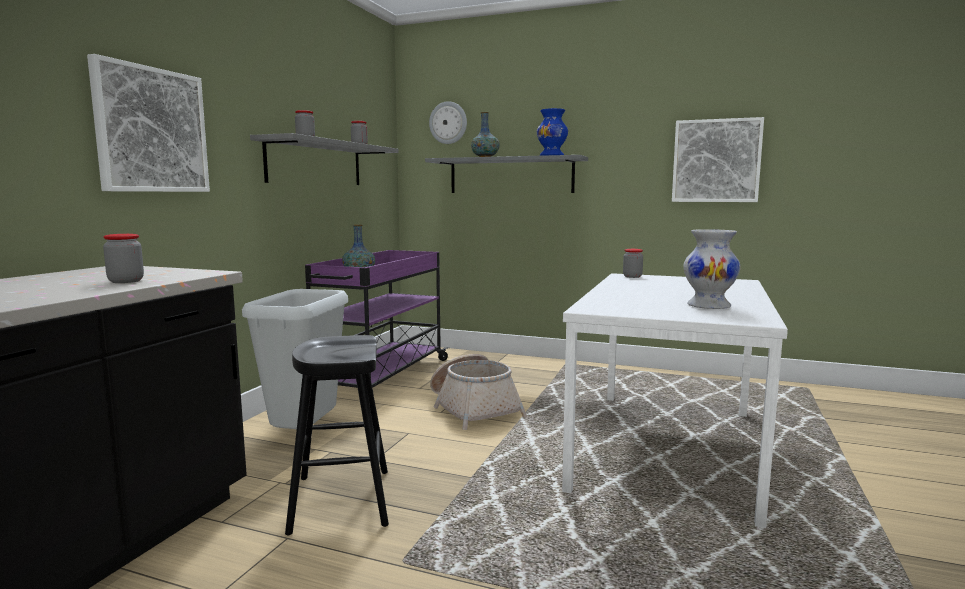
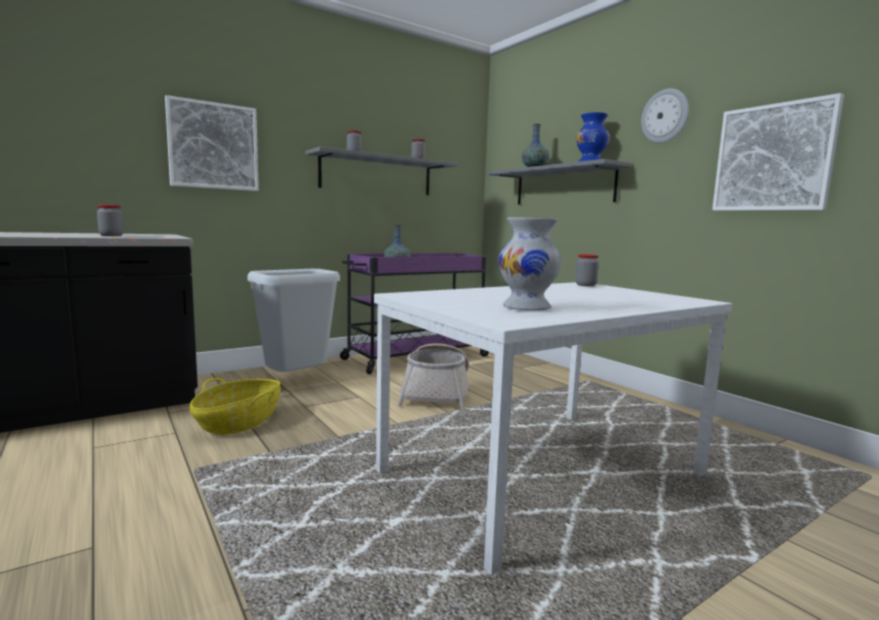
camera: 35 degrees right, 0 degrees up
(341, 500) = (239, 423): black stool -> basket
(448, 123) = (520, 138): wall clock -> wall clock (665, 116)

